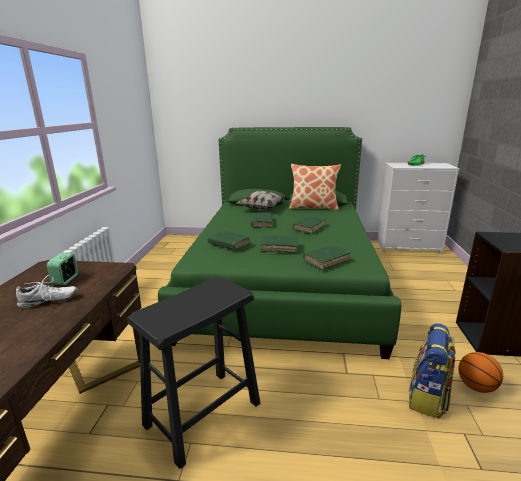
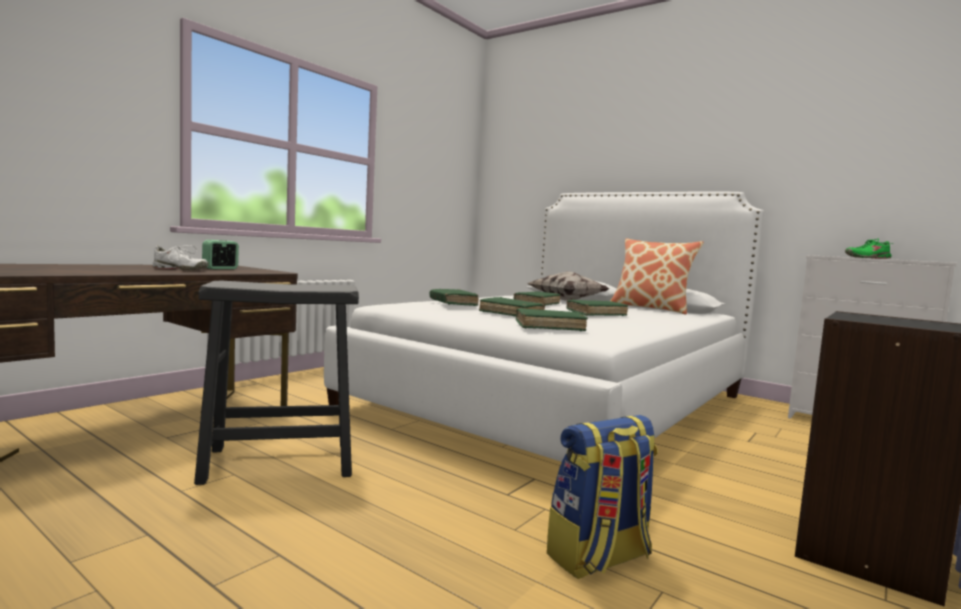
camera: 30 degrees right, 15 degrees down
(282, 280) = (558, 402): green bed -> white bed
(476, 387) = (720, 583): basketball -> none

